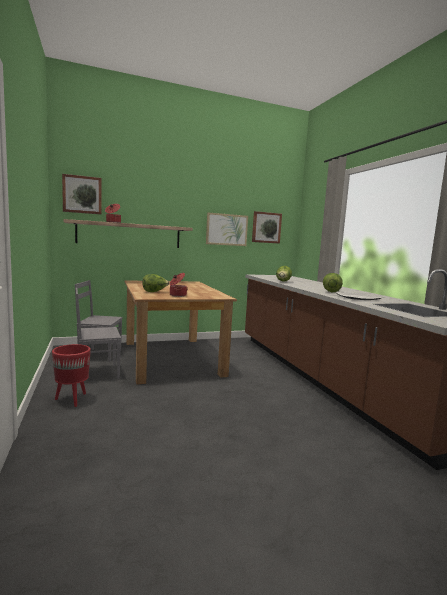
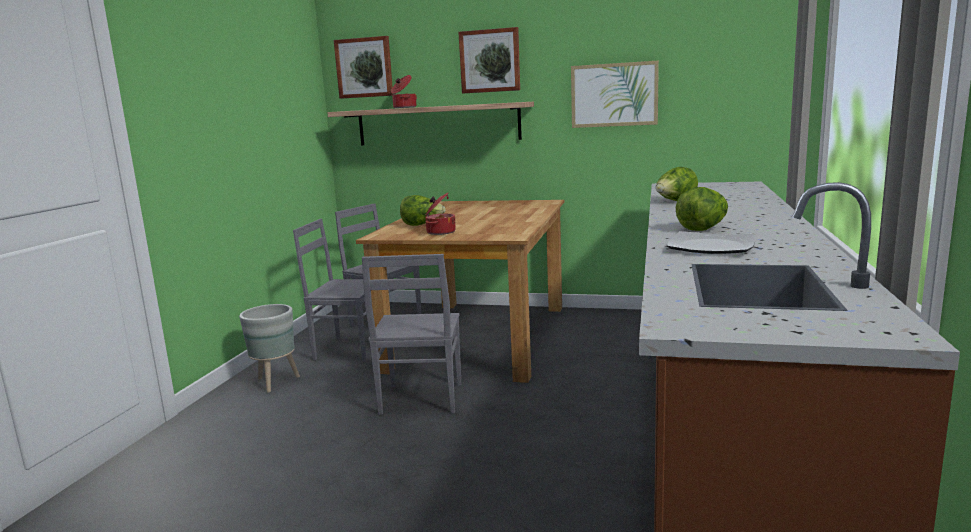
camera: 35 degrees right, 5 degrees up
(72, 399) = (276, 382): red planter -> grey planter
(184, 394) = (420, 399): none -> grey chair
(266, 227) = (706, 79): picture -> picture (490, 61)

